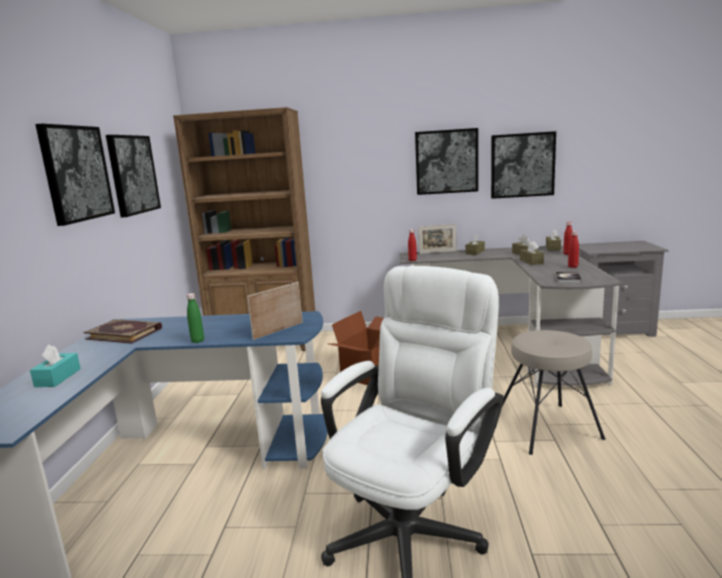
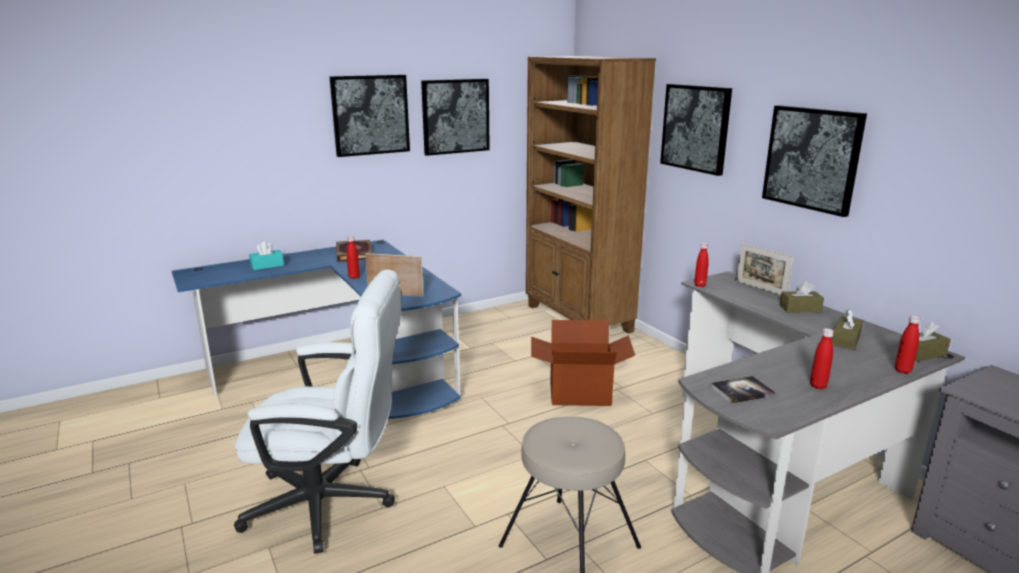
camera: 55 degrees right, 5 degrees up
(197, 341) = (354, 277): green bottle -> red bottle
(522, 165) = (930, 192): picture -> picture (696, 128)
(531, 261) = (804, 352): brown tissue box -> none

